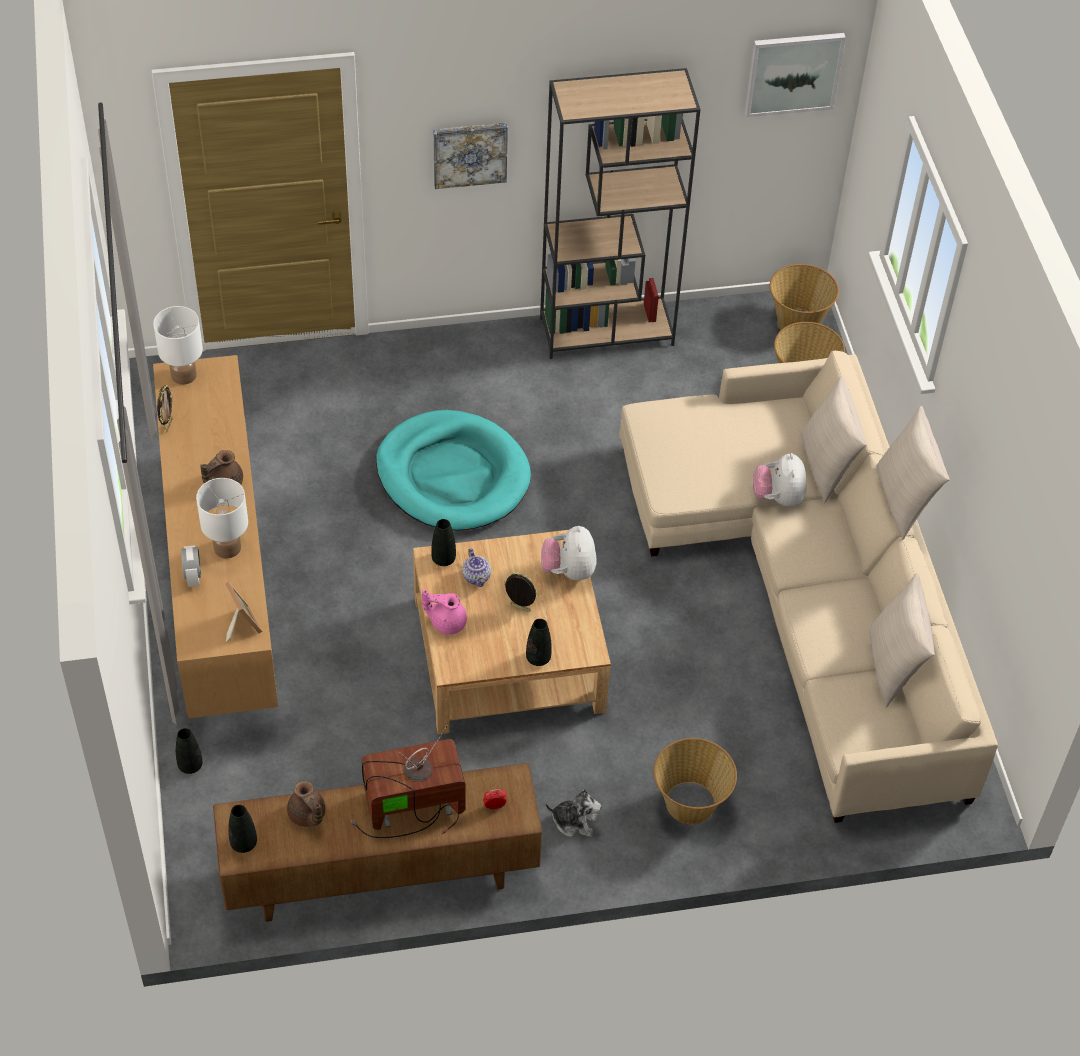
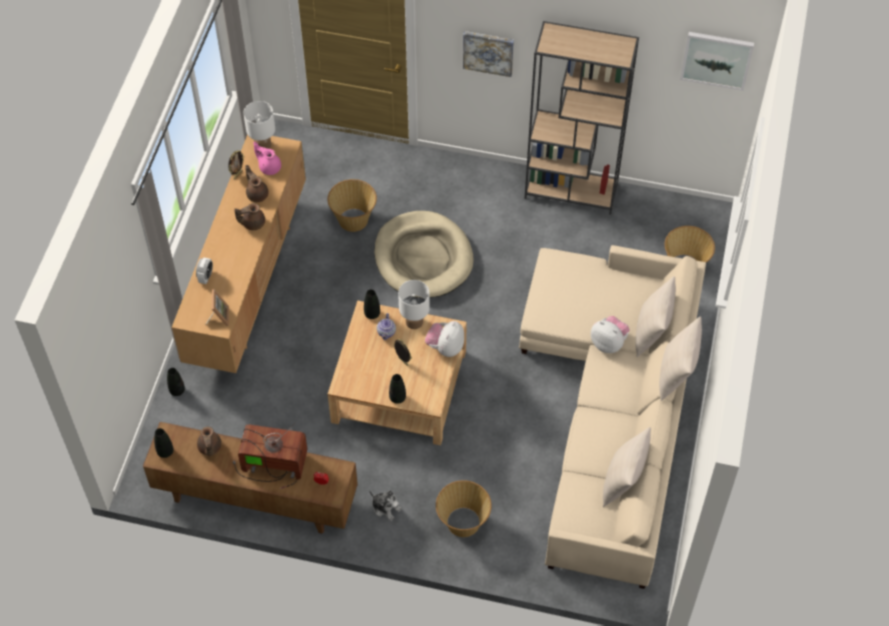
camera: 25 degrees right, 5 degrees up
(210, 442) = (257, 194): none -> brown teapot
(228, 547) = (235, 265): white table lamp -> white table lamp (414, 322)
(446, 622) = (353, 355): pink teapot -> pink teapot (269, 167)
(452, 476) = (423, 258): turquoise dog bed -> beige dog bed
(778, 497) = (608, 343): plush toy -> plush toy turned 105 degrees clockwise
(798, 322) = (703, 224): basket -> basket (353, 219)

